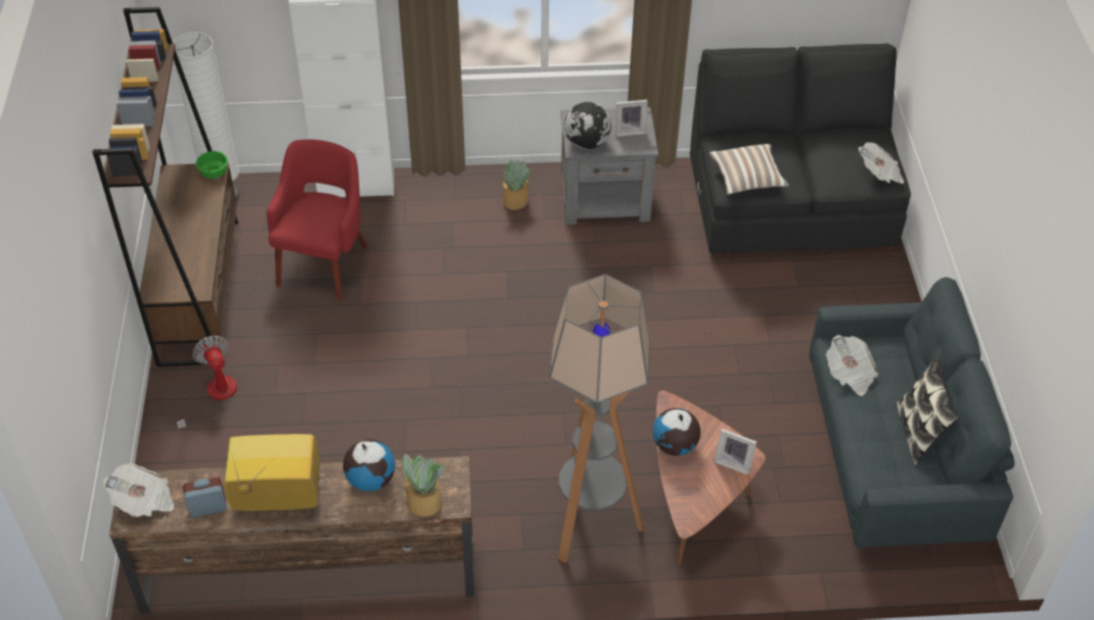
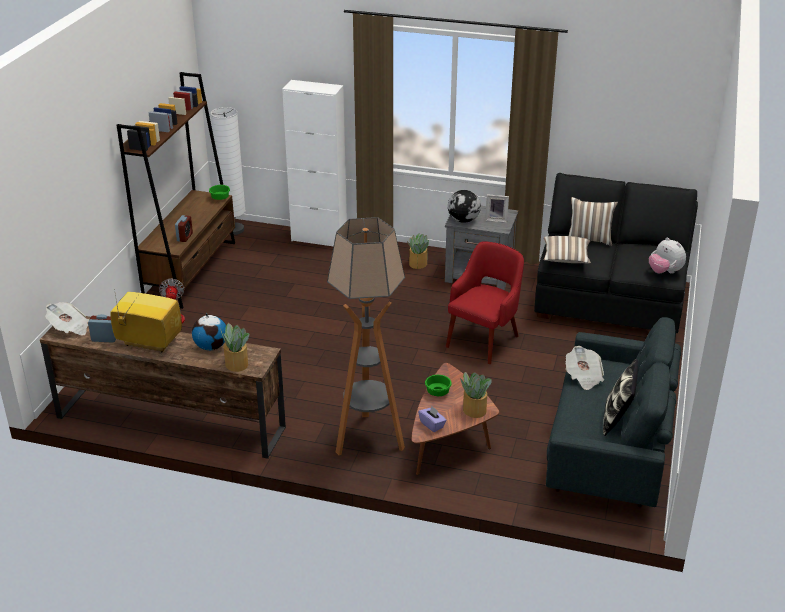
camera: 20 degrees right, 15 degrees down
(201, 263) = (185, 237): none -> alarm clock
(323, 264) = (275, 272): red armchair -> red armchair (483, 340)
(674, 446) = (437, 393): globe -> green bowl
(693, 502) = (432, 425): none -> purple tissue box
(733, 462) = (474, 410): picture frame -> potted plant
(761, 136) = (589, 239): none -> pillow
(879, 174) = (665, 272): newspaper -> plush toy

